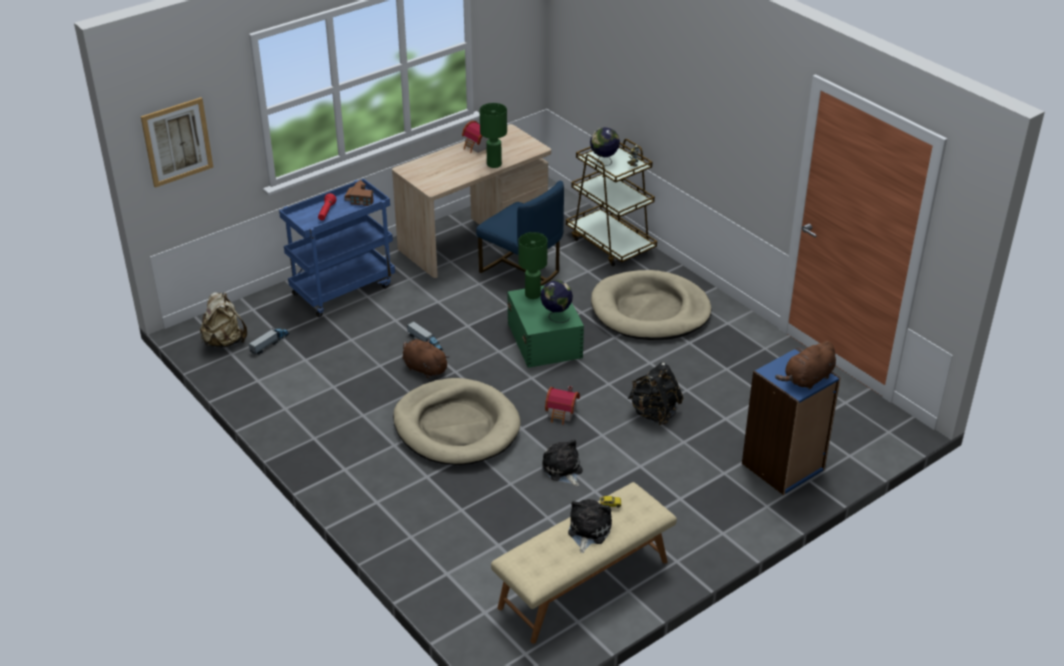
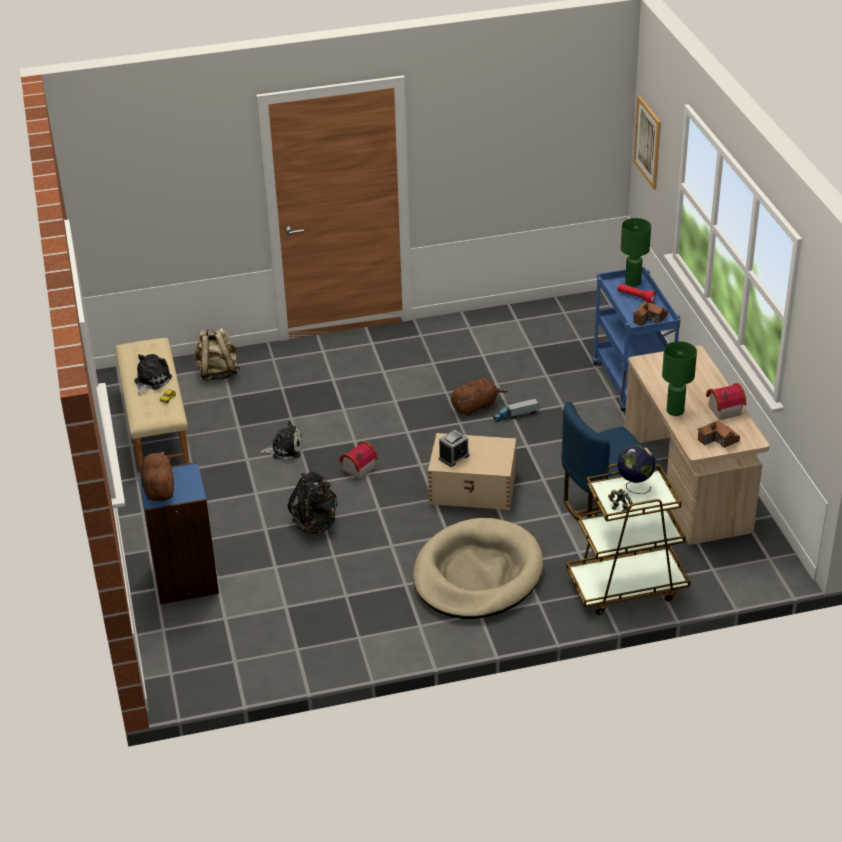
camera: 115 degrees right, 0 degrees up
(224, 342) = (584, 311): beige backpack -> beige backpack (217, 373)
(270, 344) = (566, 333): toy truck -> none
(456, 427) = (382, 406): beige dog bed -> none
(519, 142) = (718, 440): none -> toy house
(532, 294) = (499, 451): green table lamp -> green table lamp (633, 282)
(545, 339) = (473, 488): green storage box -> beige storage box
(556, 316) = (454, 457): globe -> alarm clock
(588, 531) = (151, 380): plush toy -> plush toy turned 105 degrees counterclockwise

